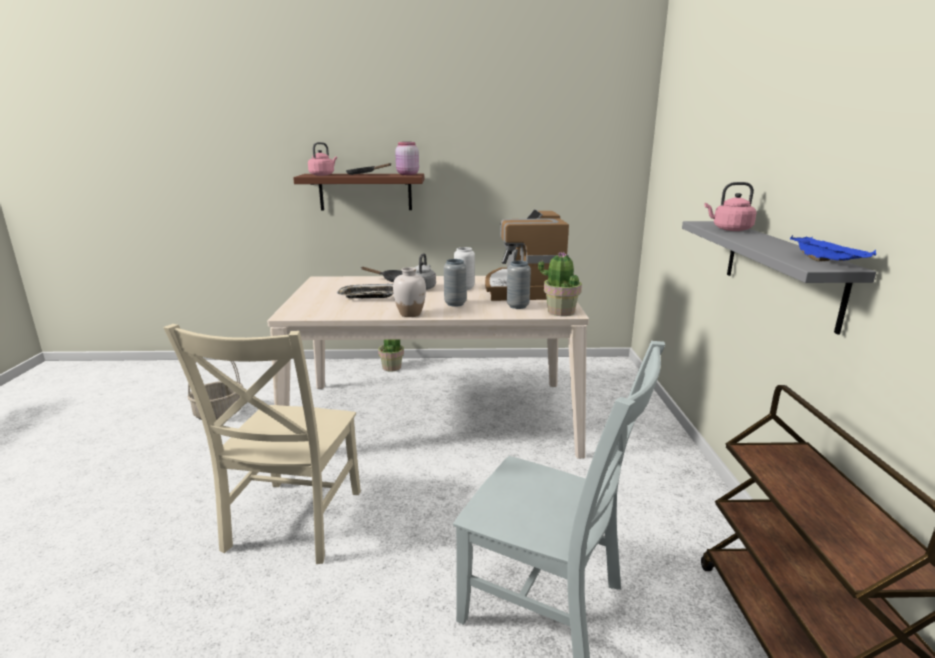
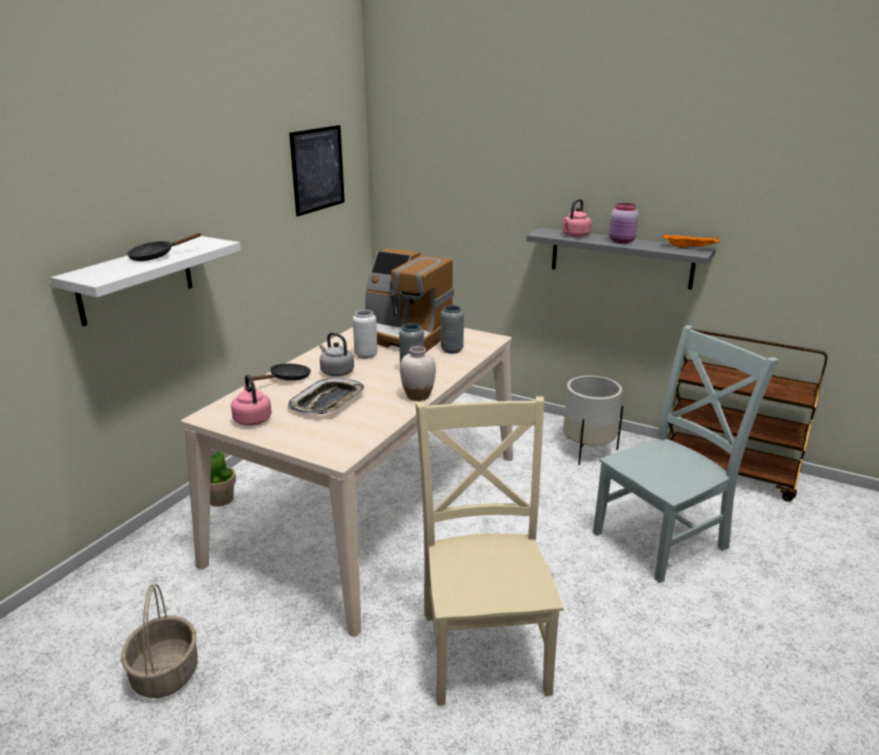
camera: 60 degrees left, 5 degrees up
(292, 523) = (484, 646): beige chair -> beige chair turned 135 degrees counterclockwise
(323, 175) = (107, 271): pink kettle -> pink kettle (252, 419)
(365, 192) = (136, 280): brown shelf -> white shelf
(407, 174) = (199, 242): pink jar -> pink jar (622, 241)
(560, 311) = (485, 340): potted plant -> none
(571, 144) = (317, 169): none -> picture
(664, 500) = (587, 450): none -> white planter
(828, 262) = (690, 248): blue tray -> orange tray

